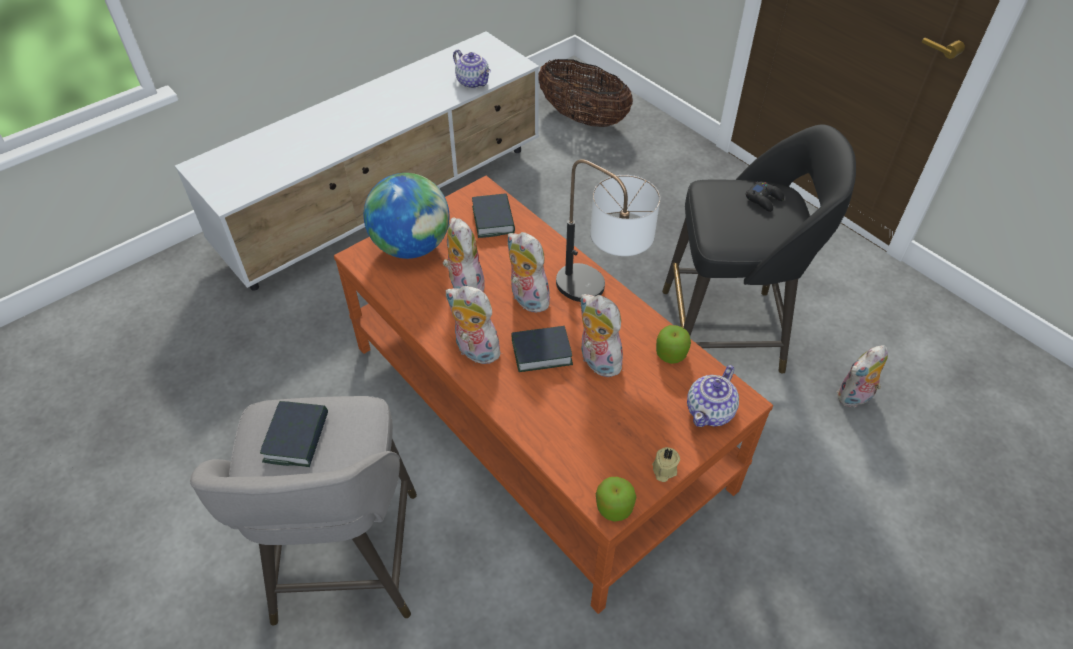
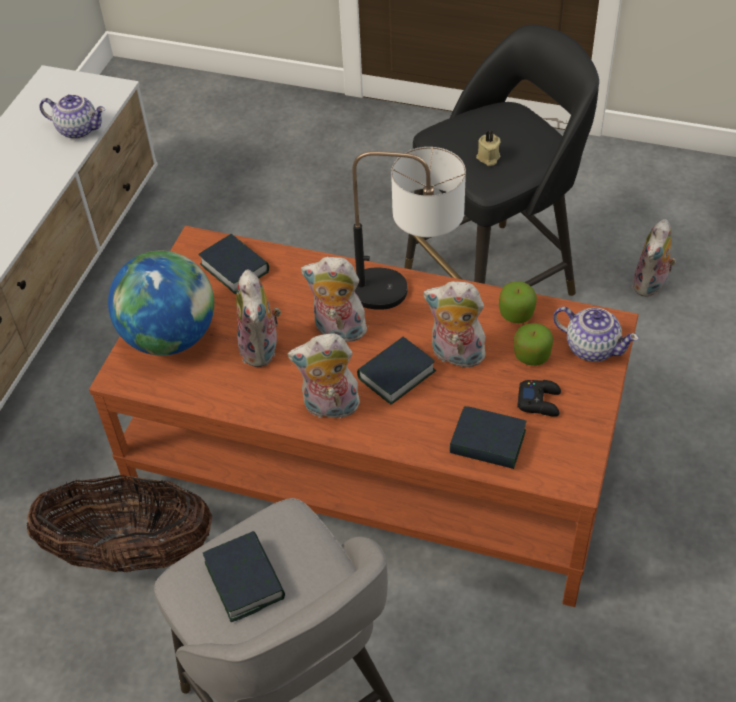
camera: 30 degrees left, 0 degrees up
(464, 285) = (262, 349): plush toy -> plush toy turned 135 degrees counterclockwise
(566, 440) = (487, 443): none -> book
(583, 118) = (180, 124): basket -> basket (131, 553)
(614, 507) = (577, 477): apple -> apple (531, 355)
(663, 470) = (593, 421): beige candle -> beige candle (488, 158)
(710, 411) = (591, 347): teapot -> teapot turned 60 degrees counterclockwise
(764, 199) = (498, 124): black game controller -> black game controller (539, 401)

